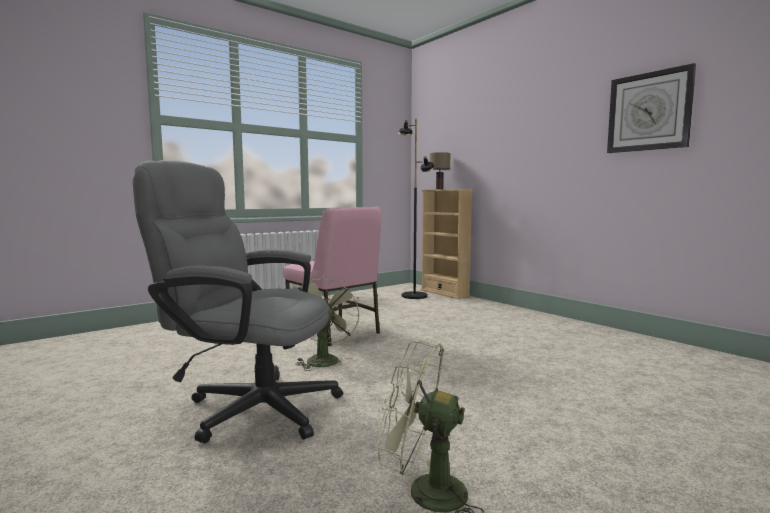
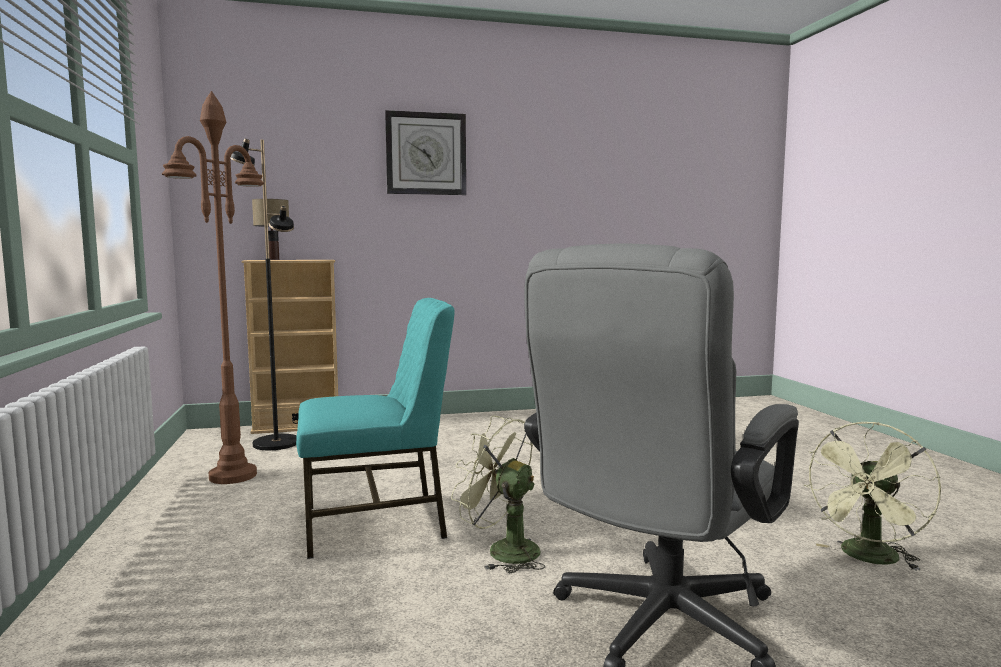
camera: 65 degrees left, 0 degrees up
(334, 331) = (377, 523): pink chair -> turquoise chair
(363, 300) = (233, 475): none -> brown floor lamp
(649, 112) = (562, 185): wall clock -> wall clock (426, 154)

